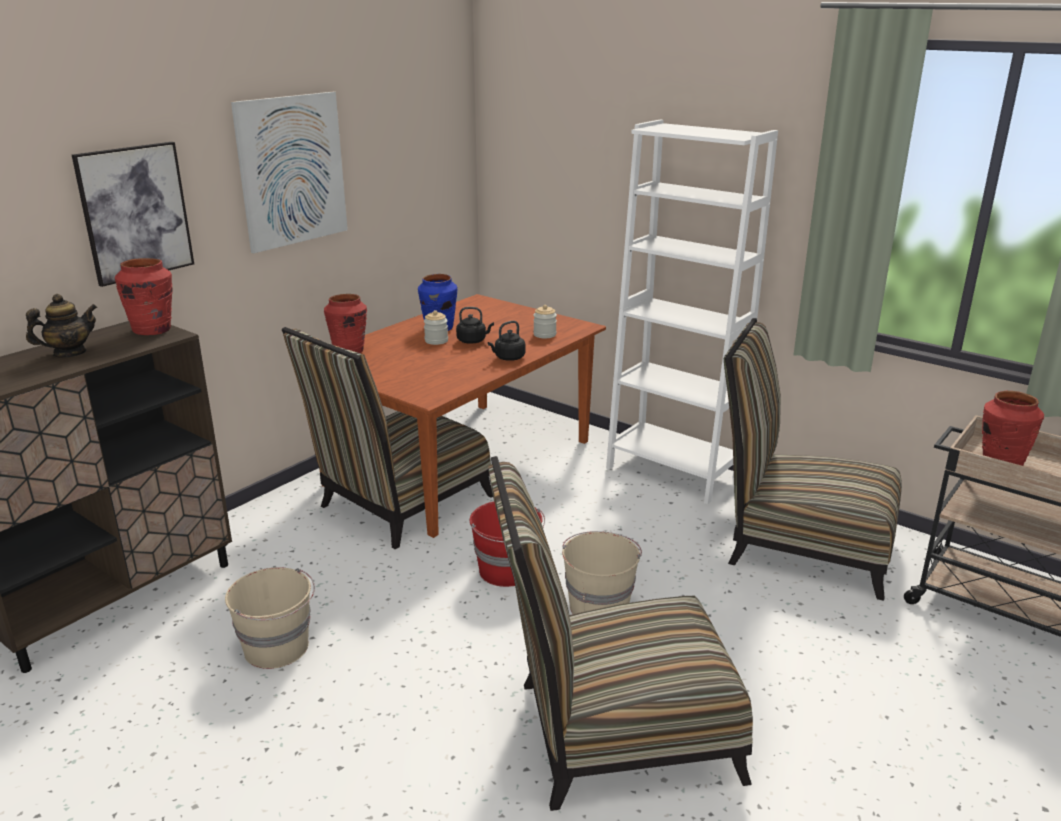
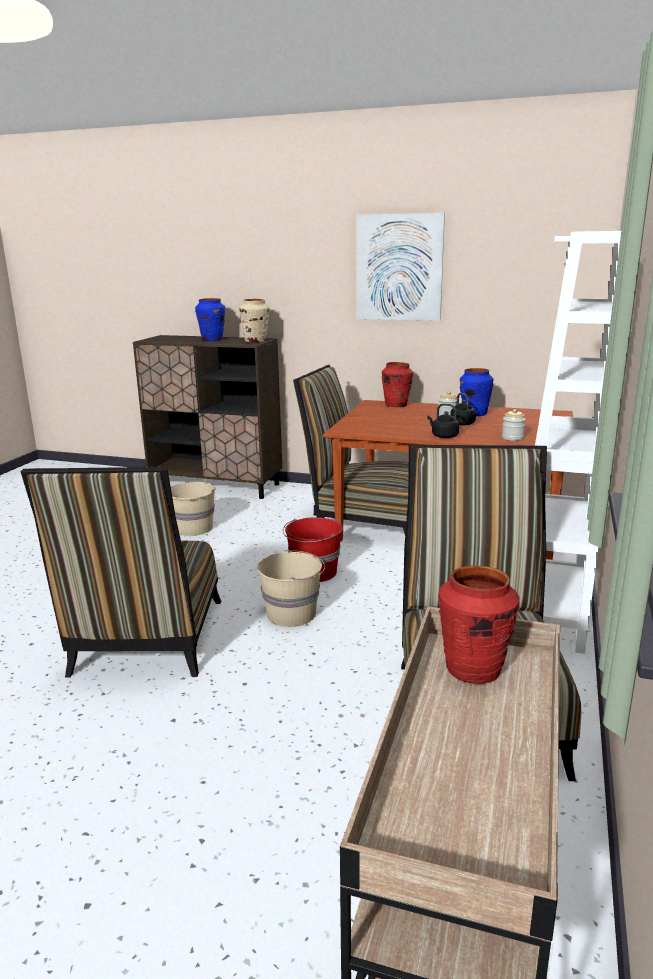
camera: 70 degrees right, 5 degrees down
(69, 353) = (212, 340): teapot -> blue vase
(135, 212) = (285, 276): picture -> none
(153, 330) = (255, 341): red vase -> beige vase
(612, 733) = (146, 642): chair -> chair turned 150 degrees counterclockwise

